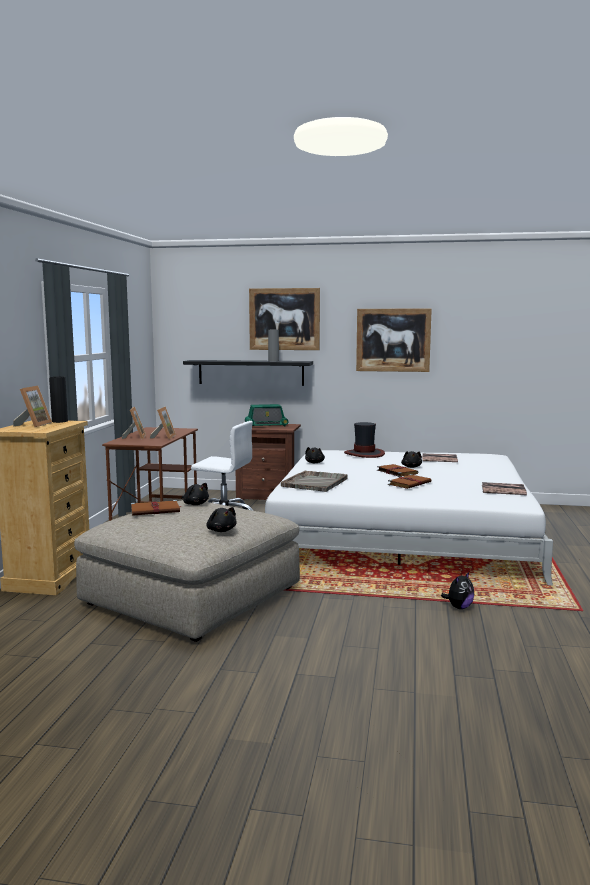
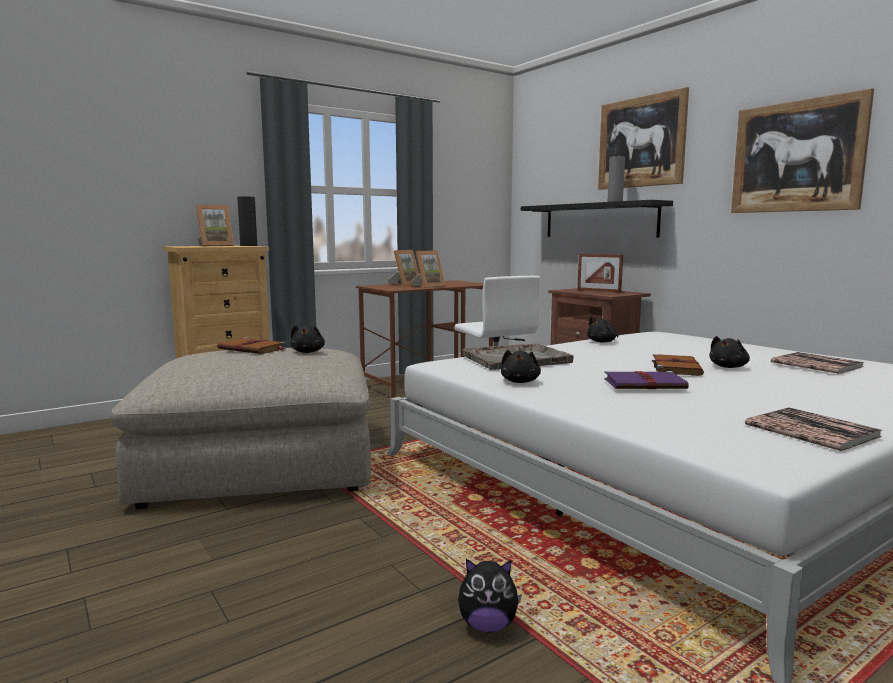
camera: 45 degrees right, 0 degrees up
(221, 530) = (219, 377): black plush toy -> black plush toy (520, 381)
(266, 425) = (598, 291): radio -> picture frame
(364, 454) = (710, 343): hat -> none
(410, 483) = (646, 384): brown book -> purple book

